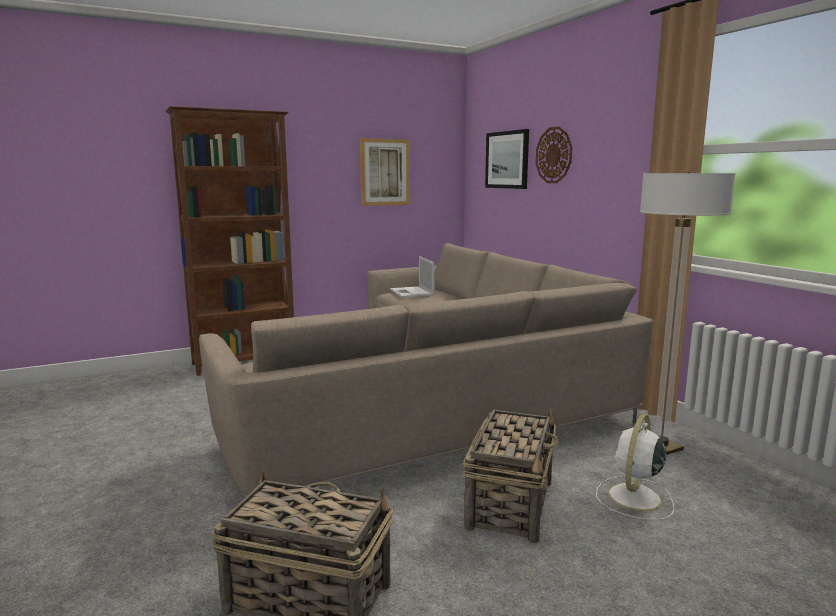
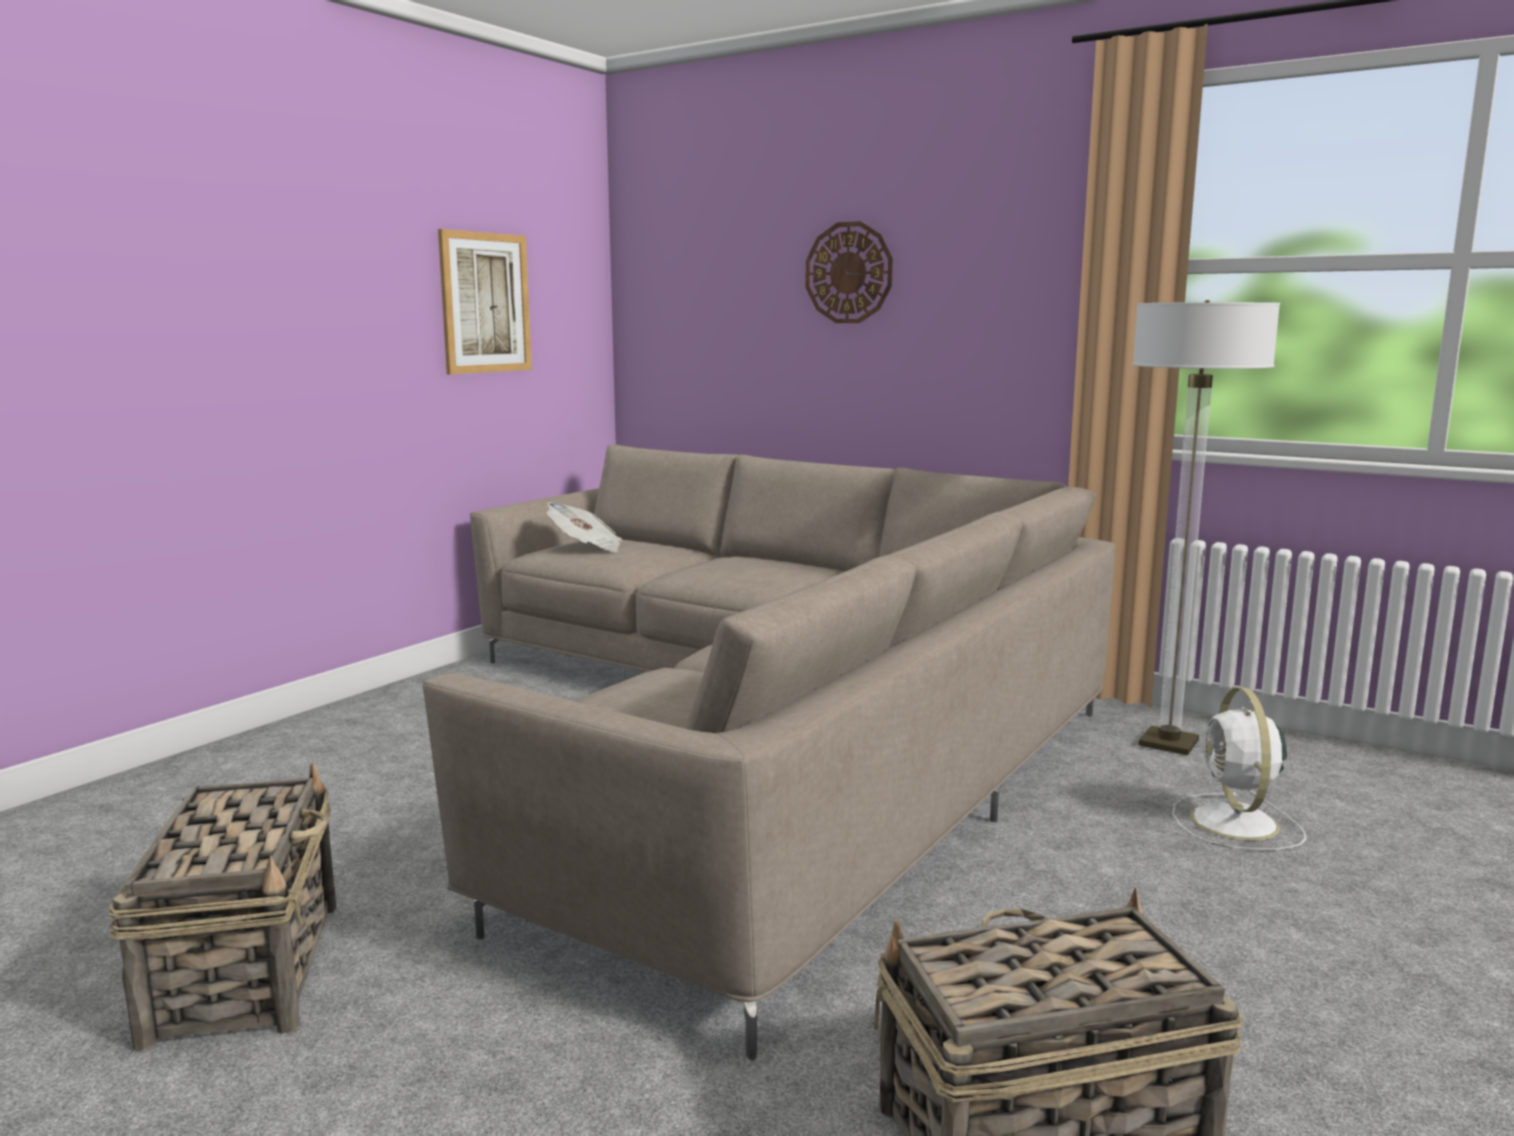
camera: 30 degrees left, 0 degrees up
(245, 363) = (260, 751): brown bookcase -> none
(412, 293) = (586, 548): laptop -> newspaper
(507, 160) = (730, 280): picture -> none
(510, 504) = (1106, 880): basket -> basket (246, 968)

